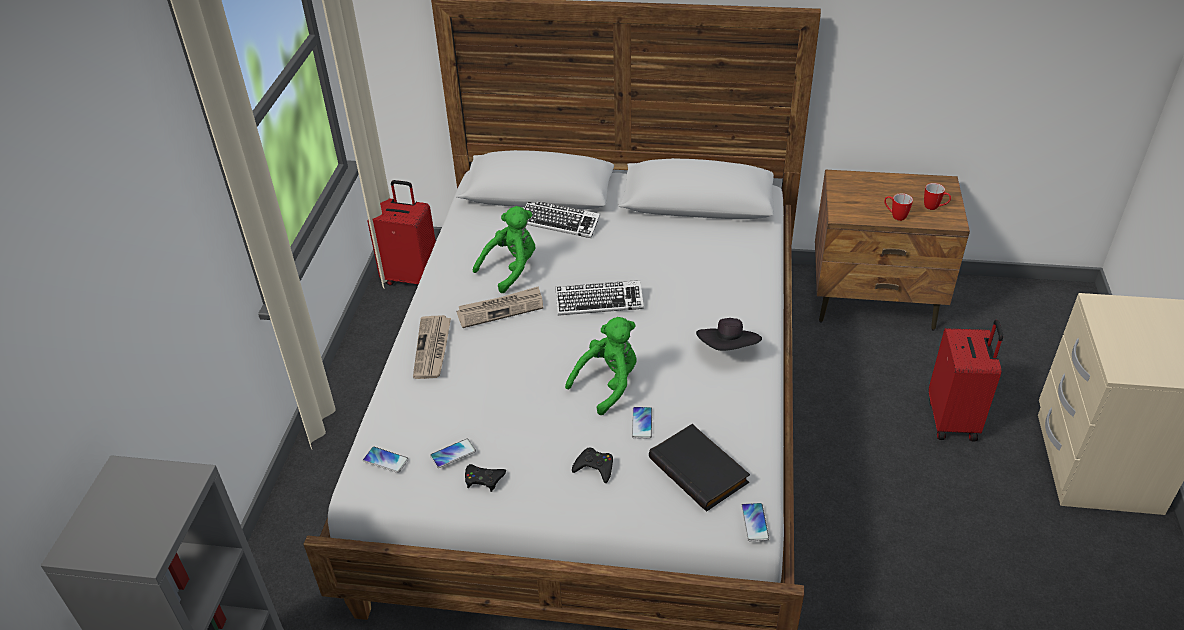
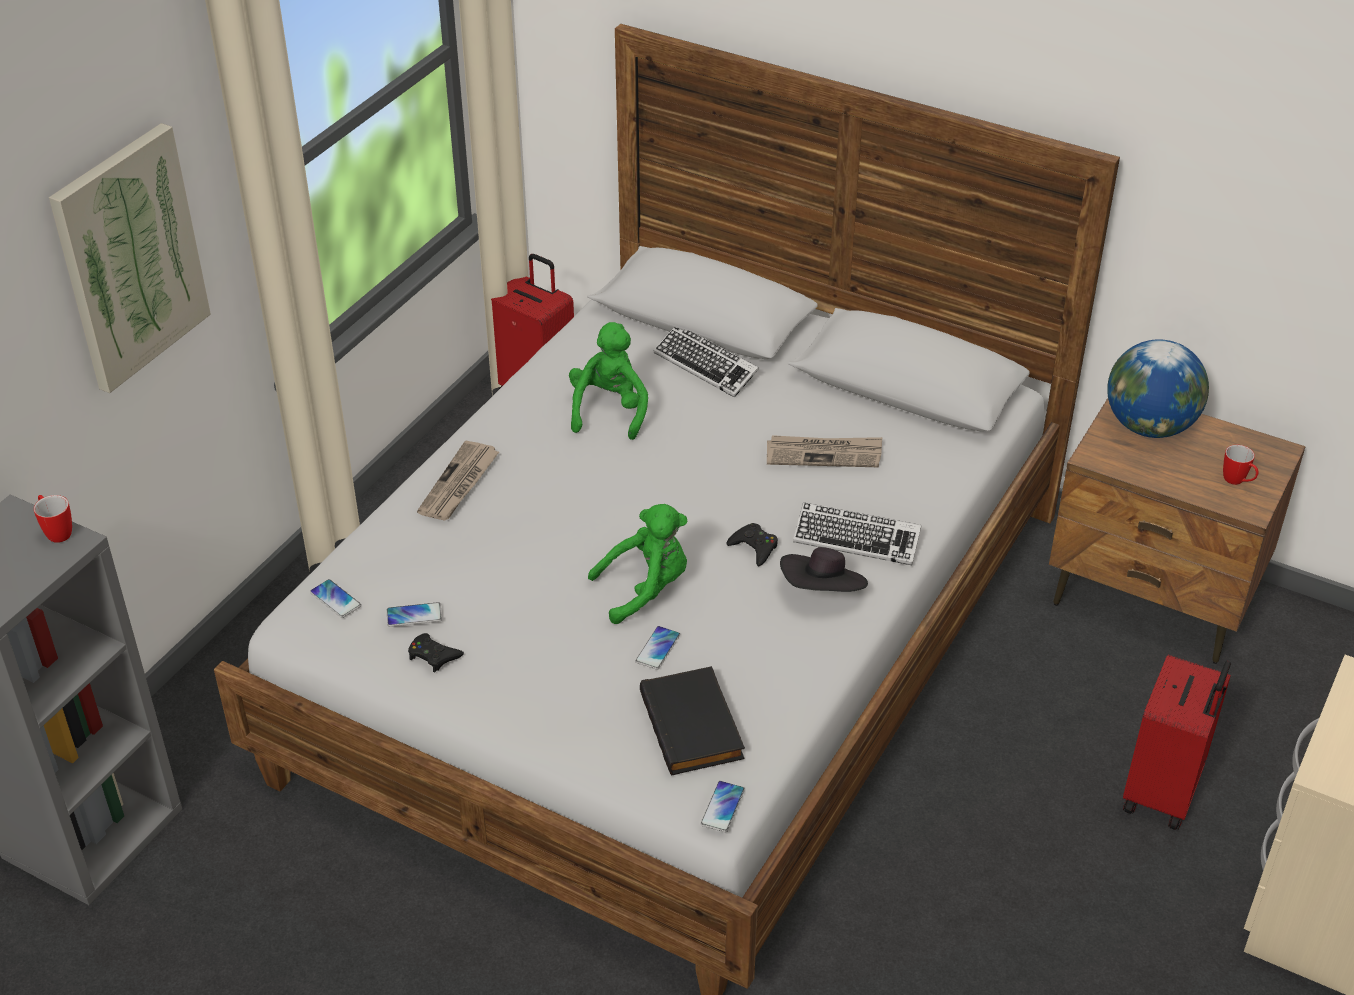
camera: 20 degrees right, 0 degrees up
(151, 233) = (129, 257): none -> picture
(501, 309) = (567, 458): newspaper -> newspaper (824, 454)
(511, 269) = (609, 410): green plush toy -> green plush toy turned 60 degrees counterclockwise
(595, 467) = (570, 683): black game controller -> black game controller (754, 547)
(599, 302) = (694, 483): keyboard -> keyboard (856, 539)
(862, 188) = (1149, 427): none -> globe
(895, 216) = (1171, 478): mug -> mug (56, 532)

